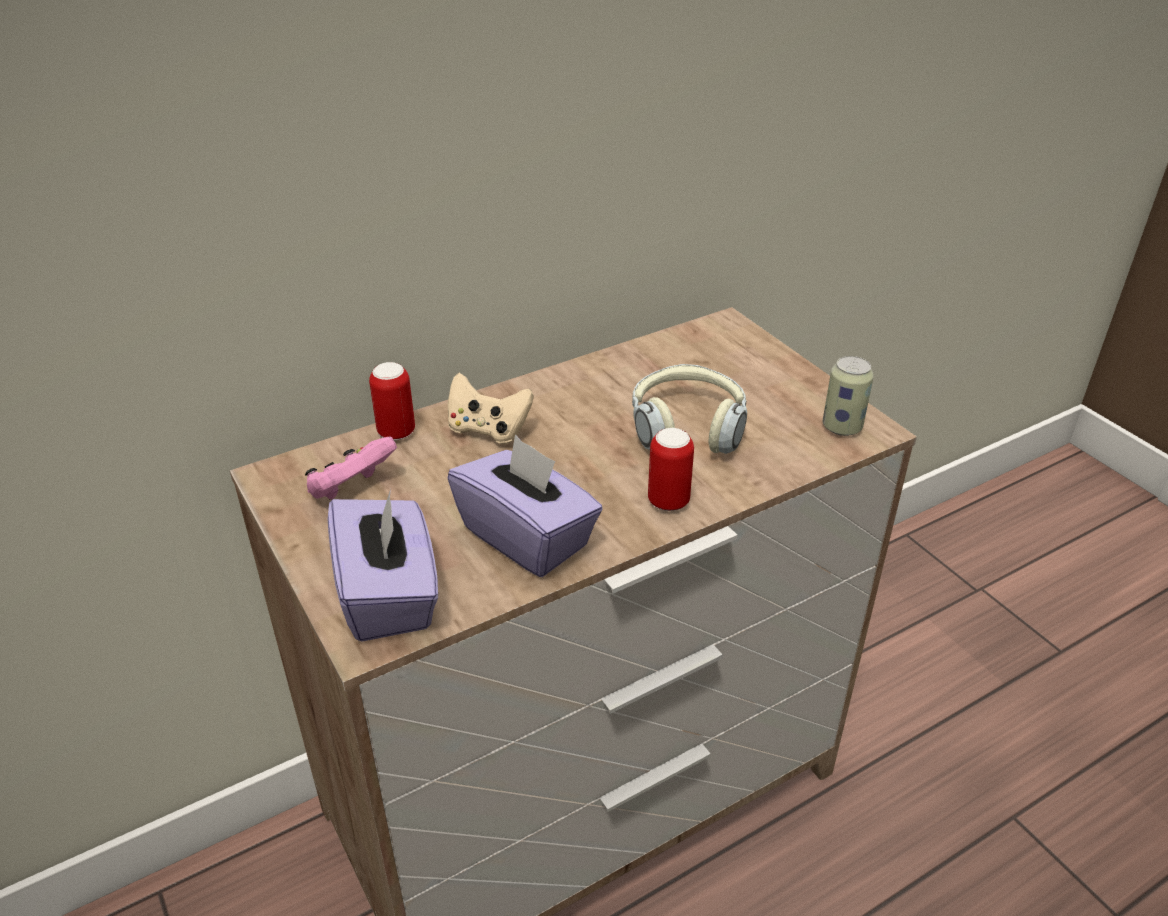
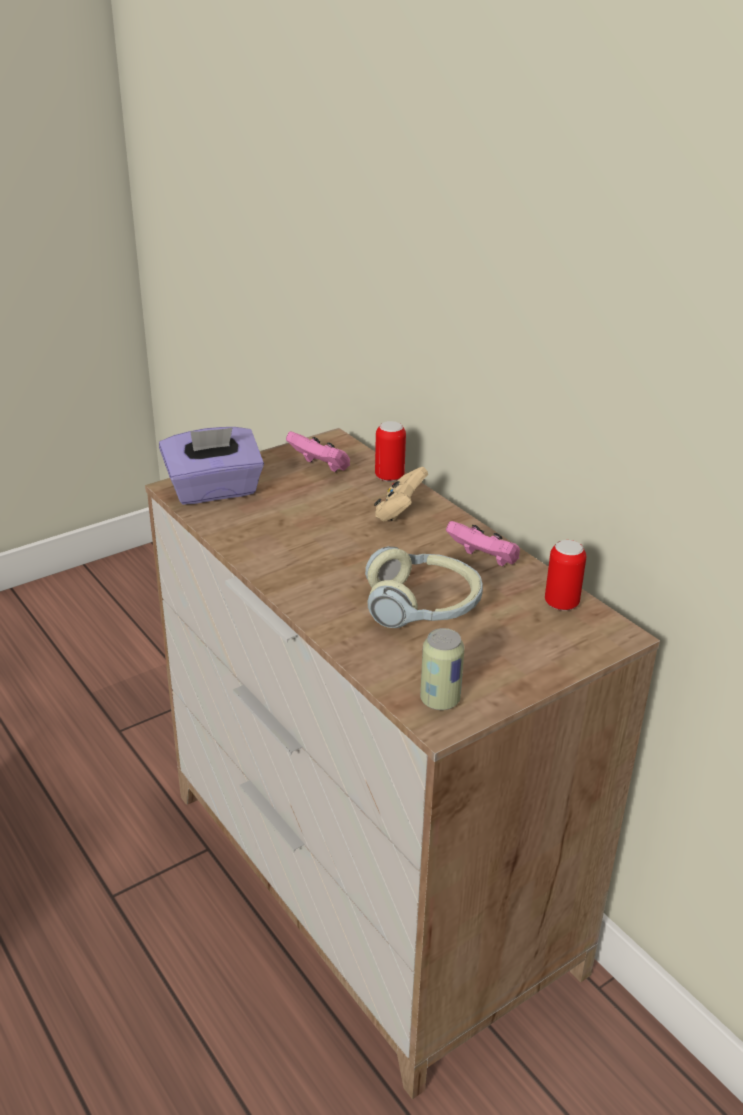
camera: 85 degrees right, 5 degrees down
(527, 537) = (270, 535): purple tissue box -> none
(601, 381) = (484, 561): none -> pink game controller
(668, 501) = (314, 595): can -> can (561, 604)

